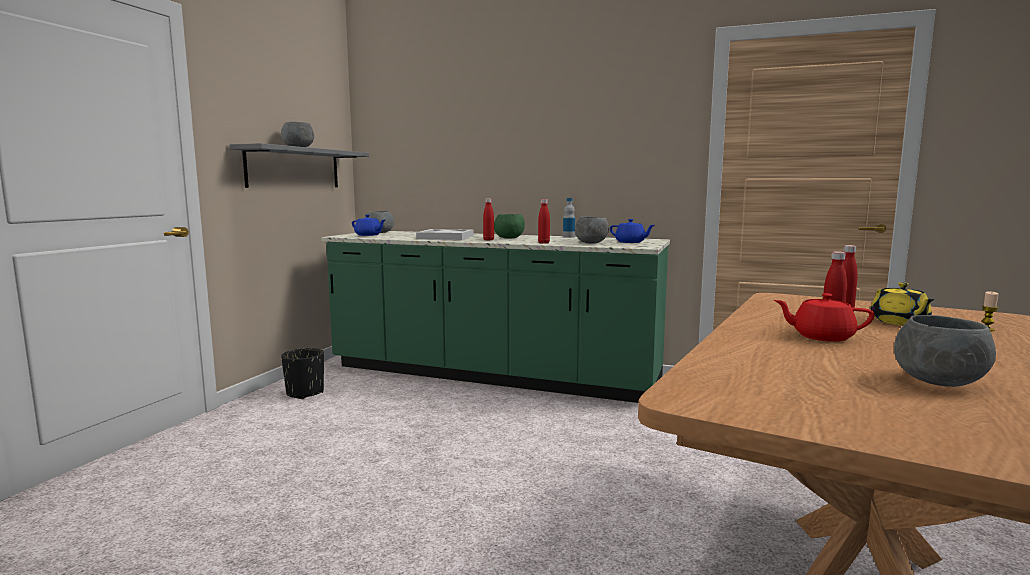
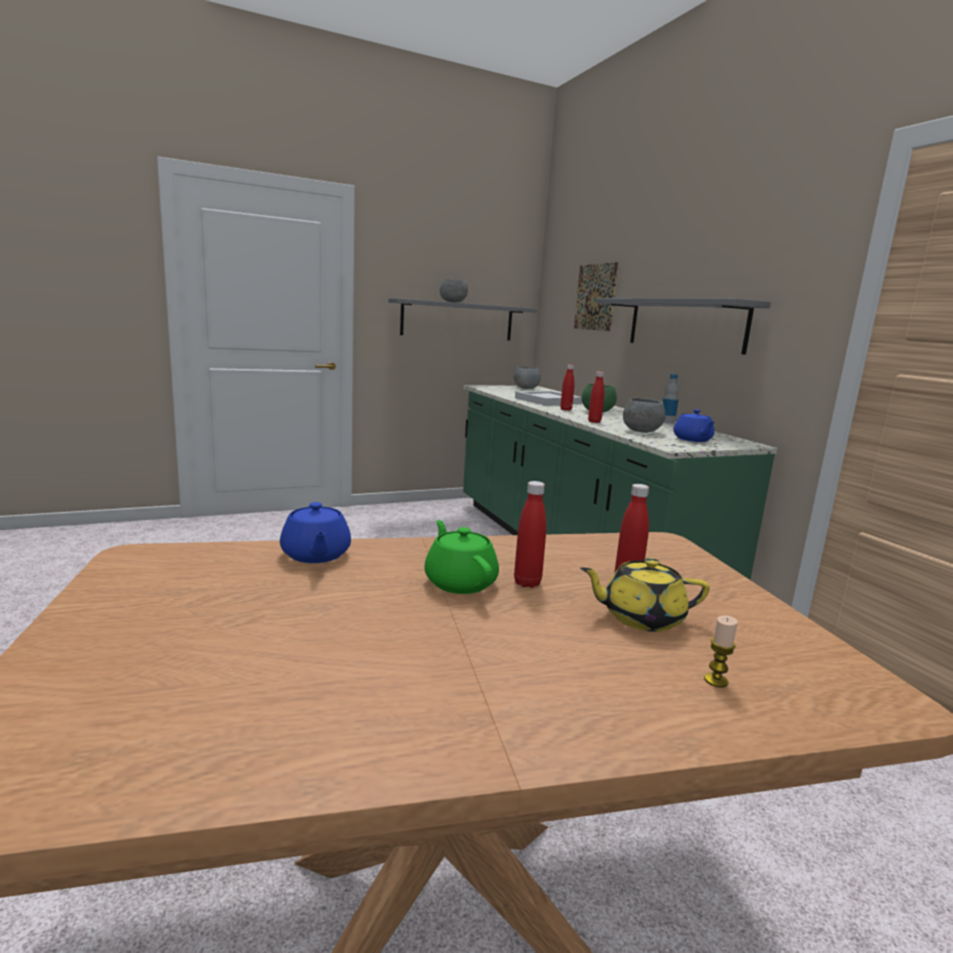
camera: 45 degrees right, 5 degrees up
(305, 393) = (411, 515): black planter -> none
(368, 235) = (503, 389): blue teapot -> blue teapot (315, 555)
(443, 139) = (595, 297): none -> picture
(560, 158) = (685, 324): none -> grey shelf
(821, 337) = (460, 582): red teapot -> green teapot
(899, 322) = (640, 618): yellow teapot -> yellow teapot turned 45 degrees clockwise
(937, 382) = (310, 653): grey bowl -> none

